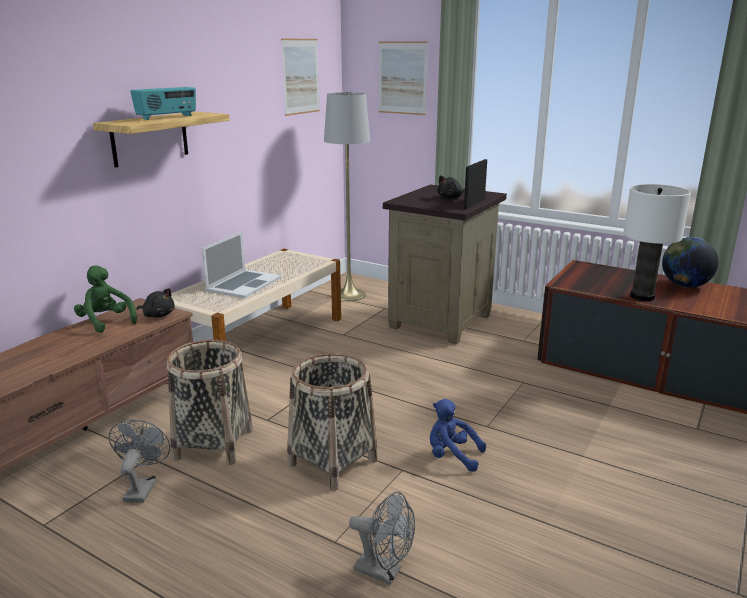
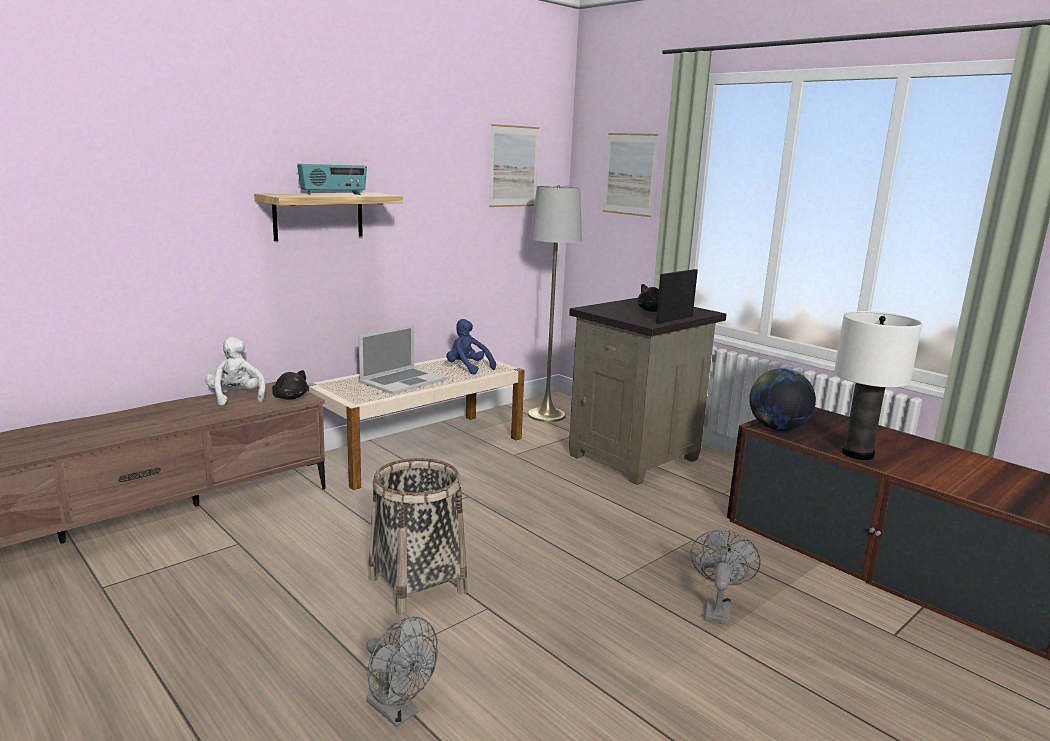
camera: 15 degrees right, 5 degrees down
(106, 322) = (236, 397): green plush toy -> white plush toy
(142, 487) = (212, 571): grey fan -> grey fan (717, 608)
(214, 443) = (308, 542): basket -> none
(452, 456) = (554, 605): blue plush toy -> blue plush toy (467, 368)
(685, 285) = (928, 449): globe -> globe (777, 428)

